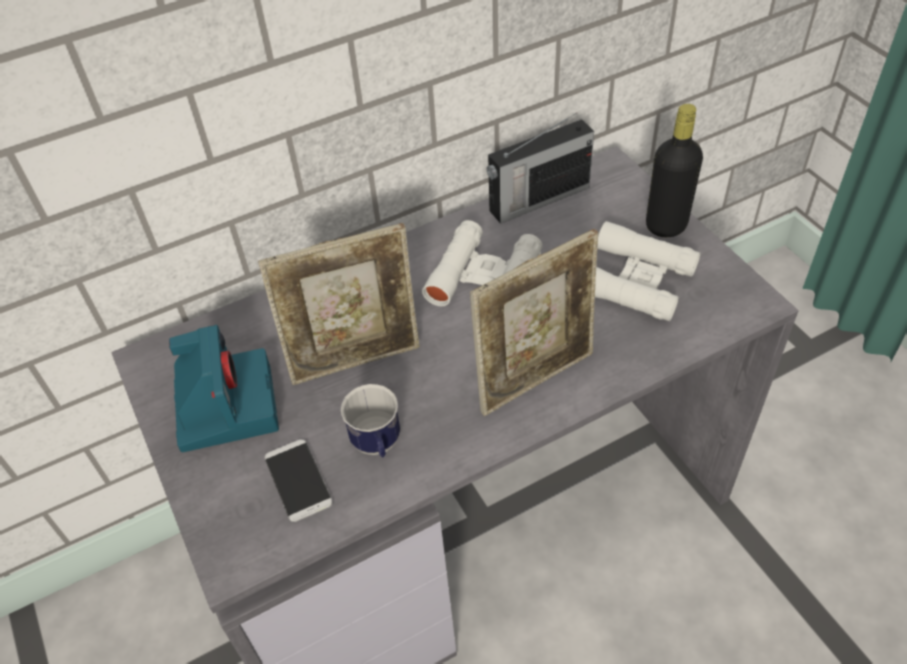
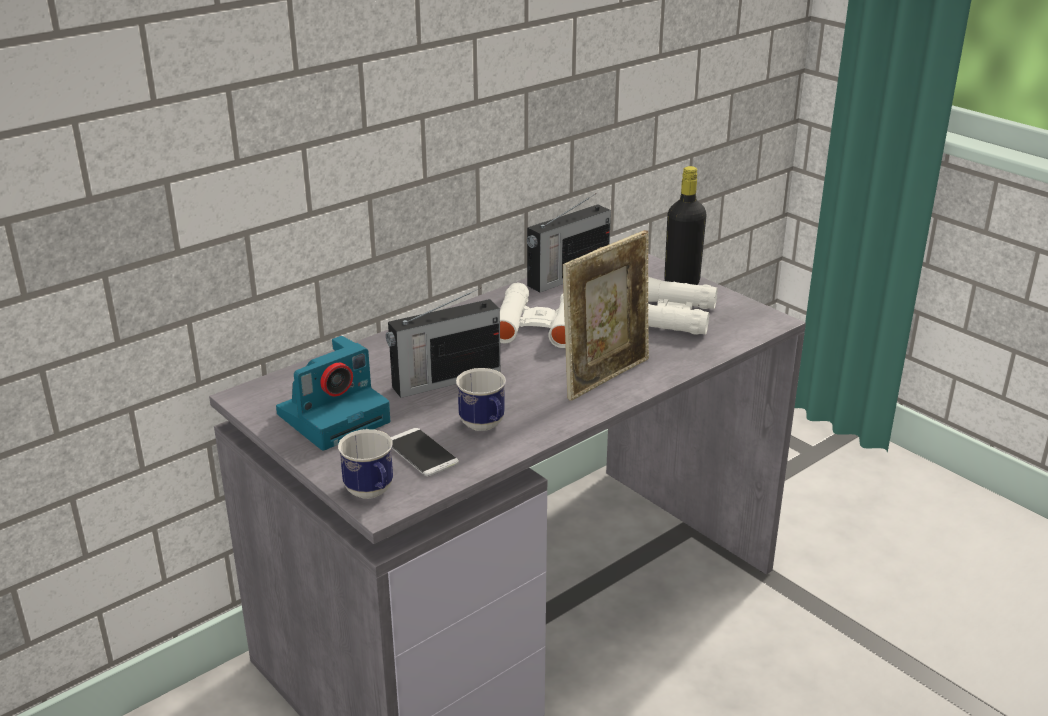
camera: 15 degrees left, 20 degrees down
(225, 405) = (335, 416): camera -> camera turned 75 degrees clockwise
(227, 541) = (372, 493): none -> mug
(356, 360) = (444, 380): picture frame -> radio

